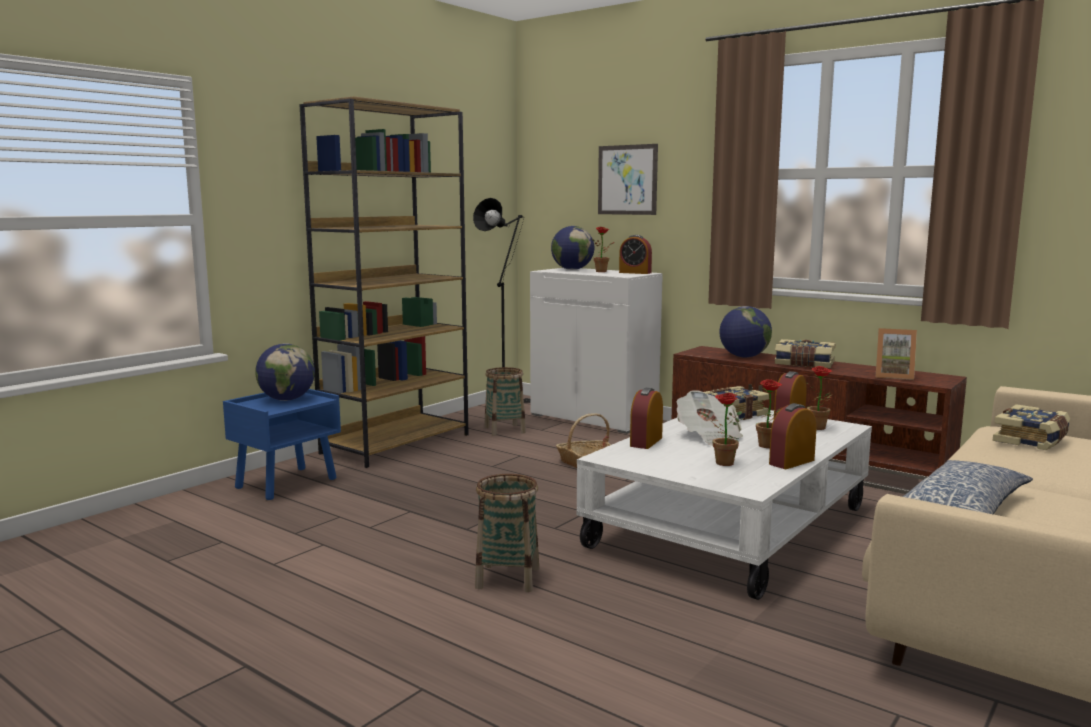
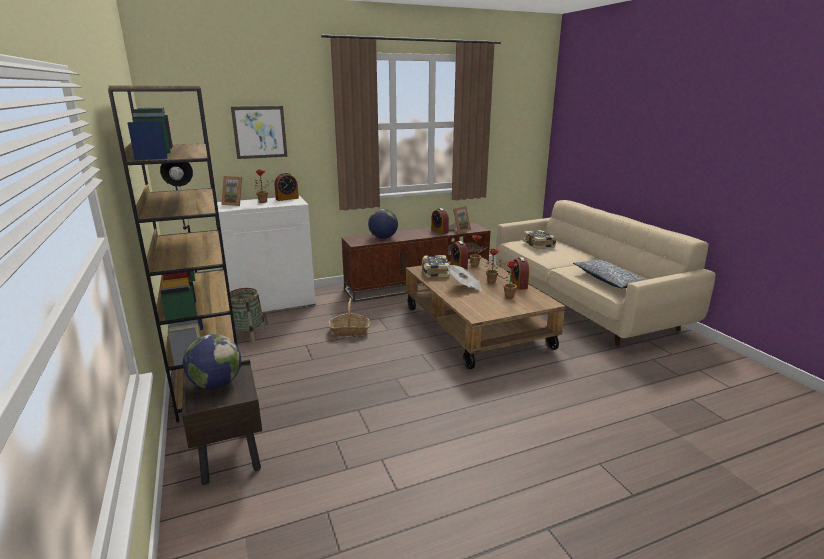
camera: 60 degrees left, 10 degrees up
(287, 483) = (229, 453): blue nightstand -> brown nightstand
(508, 578) = (488, 402): basket -> none
(572, 269) = (235, 204): globe -> picture frame
(646, 442) = (460, 301): alarm clock -> alarm clock (439, 231)
(731, 527) = (476, 327): white coffee table -> brown coffee table
(804, 364) = (416, 234): book -> none

